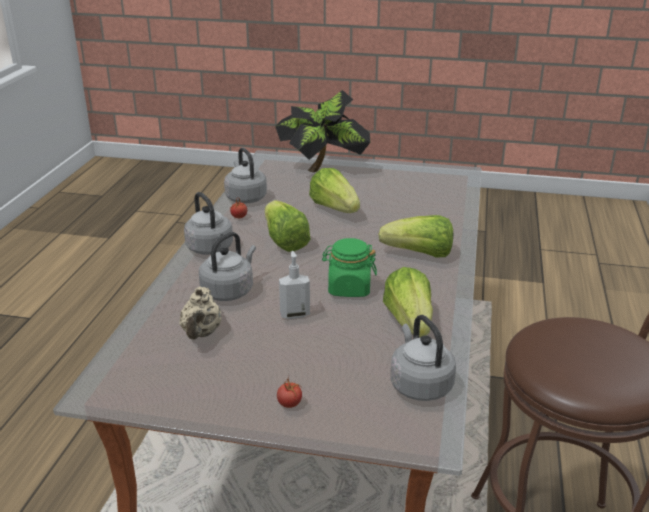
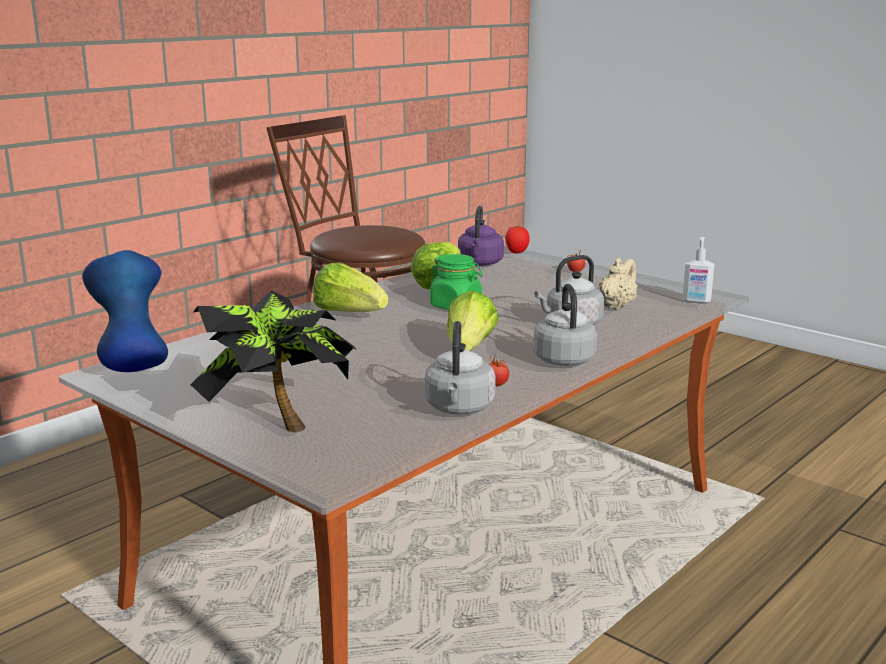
camera: 150 degrees left, 10 degrees down
(294, 314) = (525, 302): soap dispenser -> soap dispenser (696, 301)
(335, 208) = (359, 367): lettuce -> none
(410, 440) = (516, 253): none -> tomato
(419, 384) = (480, 264): grey kettle -> purple kettle
(457, 178) = (132, 366): none -> blue vase

